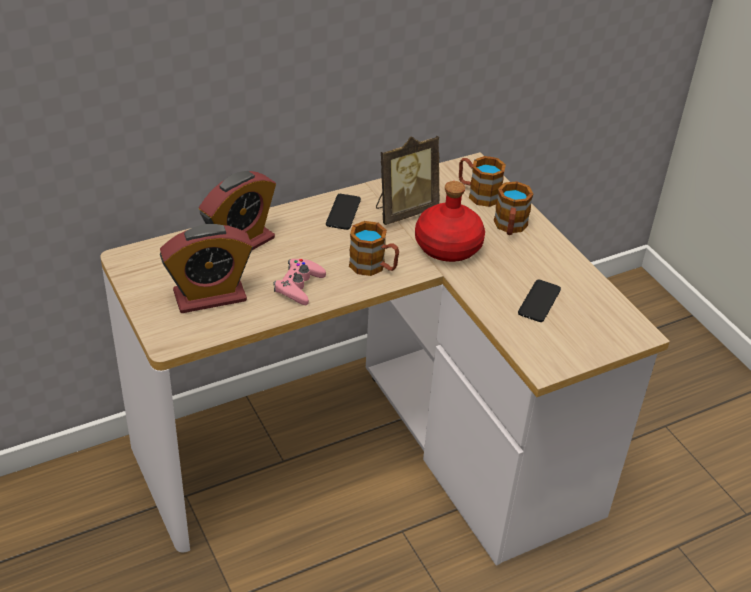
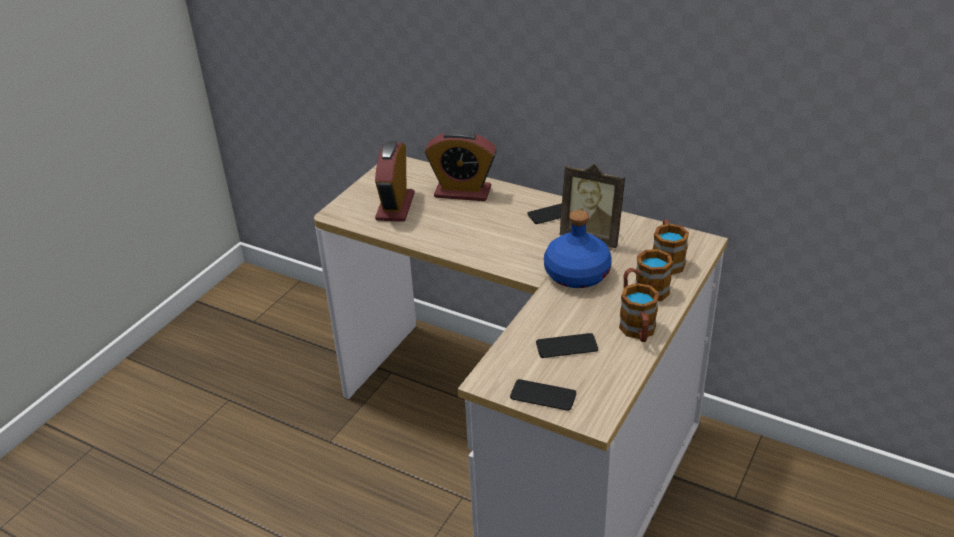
camera: 60 degrees right, 5 degrees down
(210, 296) = (395, 207): alarm clock -> alarm clock turned 60 degrees clockwise
(299, 286) = (447, 233): pink game controller -> none
(373, 267) = (507, 253): mug -> mug (639, 332)
(447, 246) = (576, 274): red bottle -> blue bottle
(590, 345) = (543, 395): none -> phone

